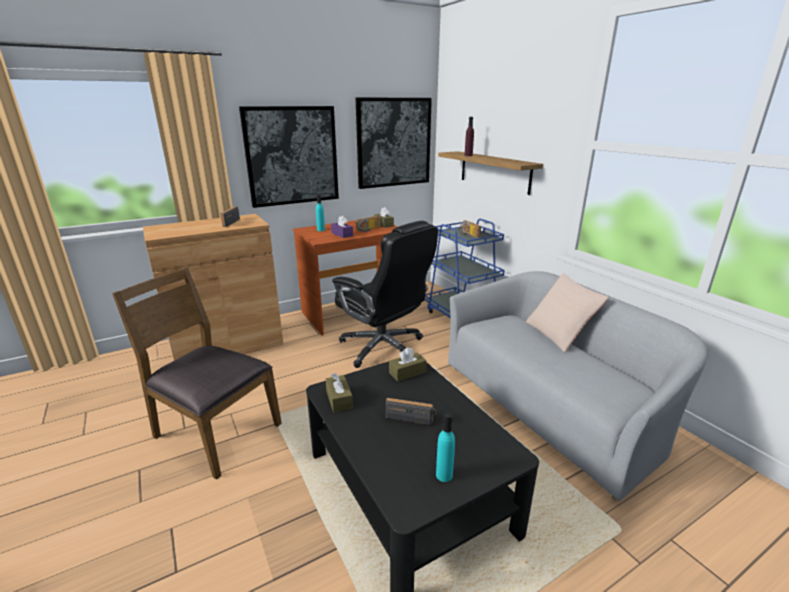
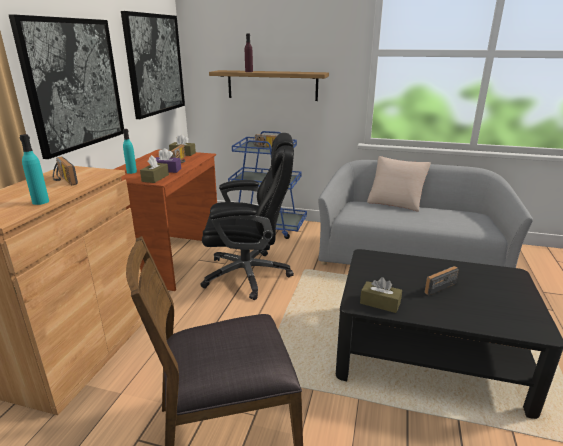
camera: 45 degrees left, 0 degrees up
(407, 372) = (378, 262): brown tissue box -> brown tissue box (155, 178)
(444, 475) = (515, 304): turquoise bottle -> turquoise bottle (40, 202)

